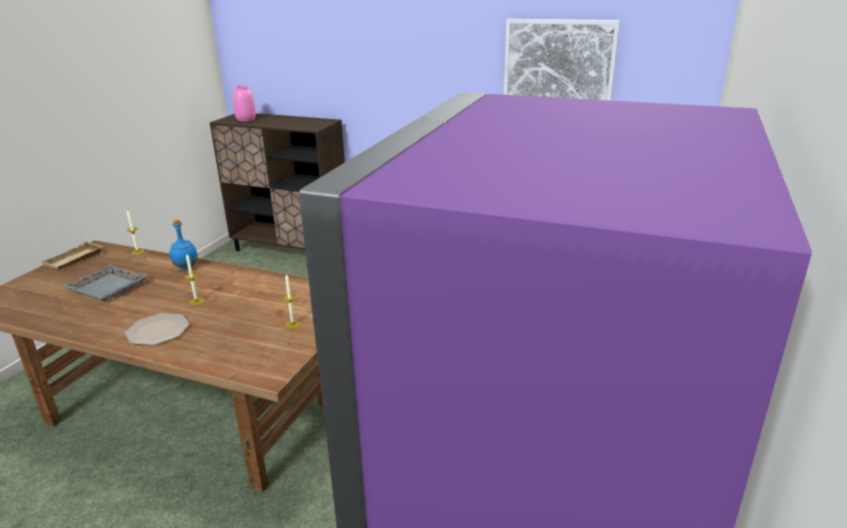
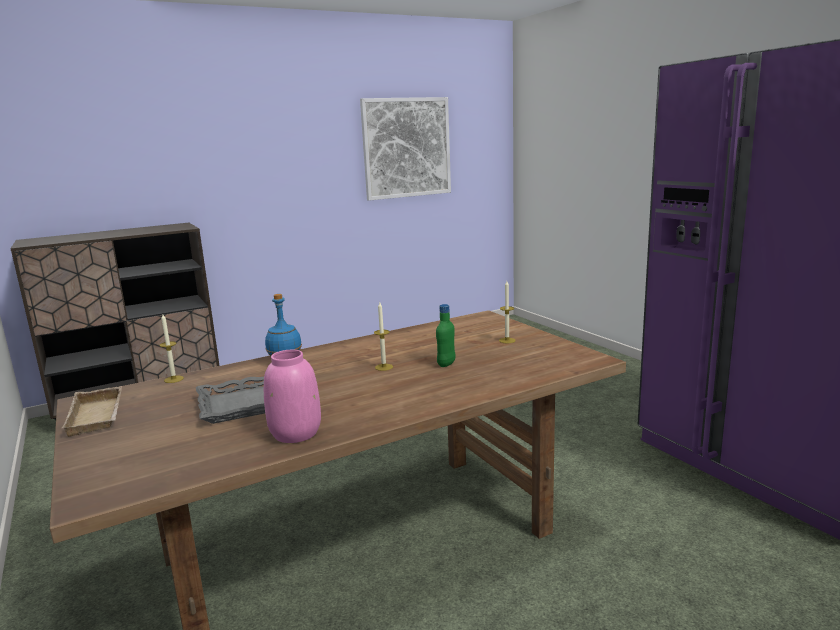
camera: 50 degrees left, 10 degrees down
(158, 330) = (422, 390): plate -> none
(217, 320) = (446, 364): none -> green bottle
(246, 119) = (61, 239): pink vase -> pink vase (296, 433)

